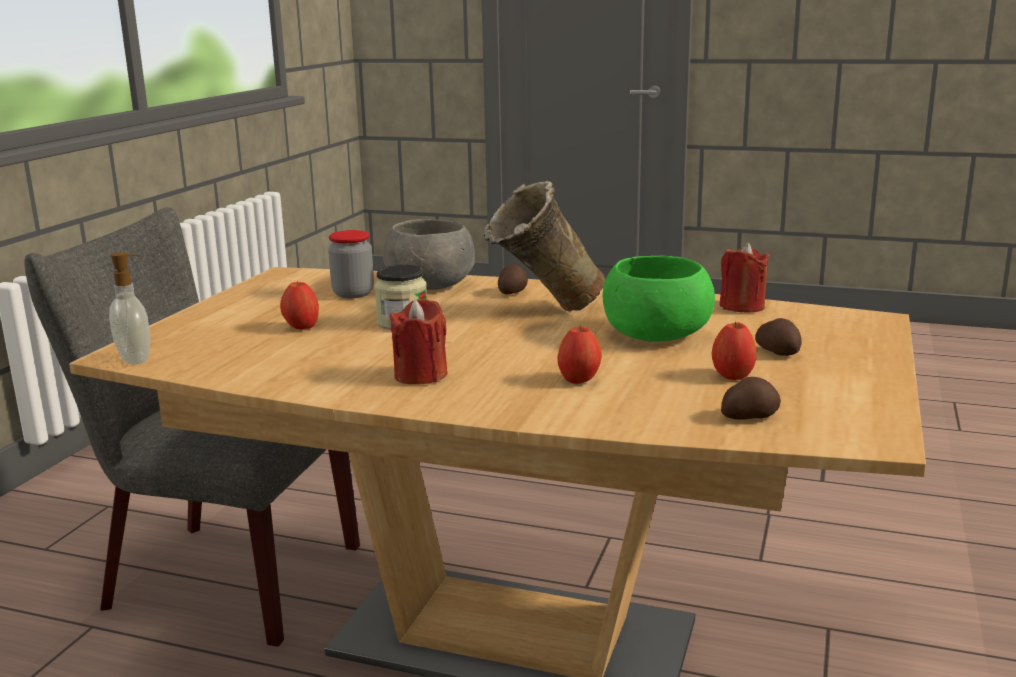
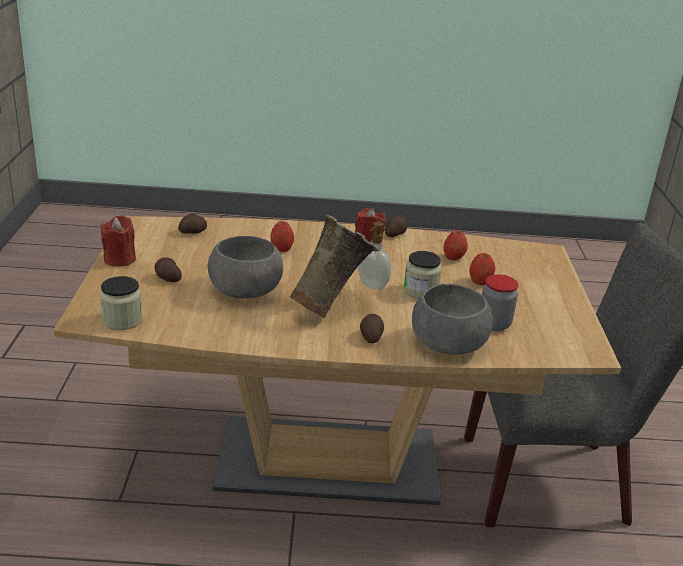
camera: 160 degrees right, 10 degrees up
(136, 359) = (532, 249): soap dispenser -> soap dispenser (372, 286)
(344, 393) = (394, 234): none -> potato
(655, 335) = (246, 290): green bowl -> grey bowl
(733, 375) = (198, 257): apple -> apple (453, 258)
(742, 306) = (183, 329): red candle -> red candle (120, 259)
(824, 316) = (122, 320): none -> jar

